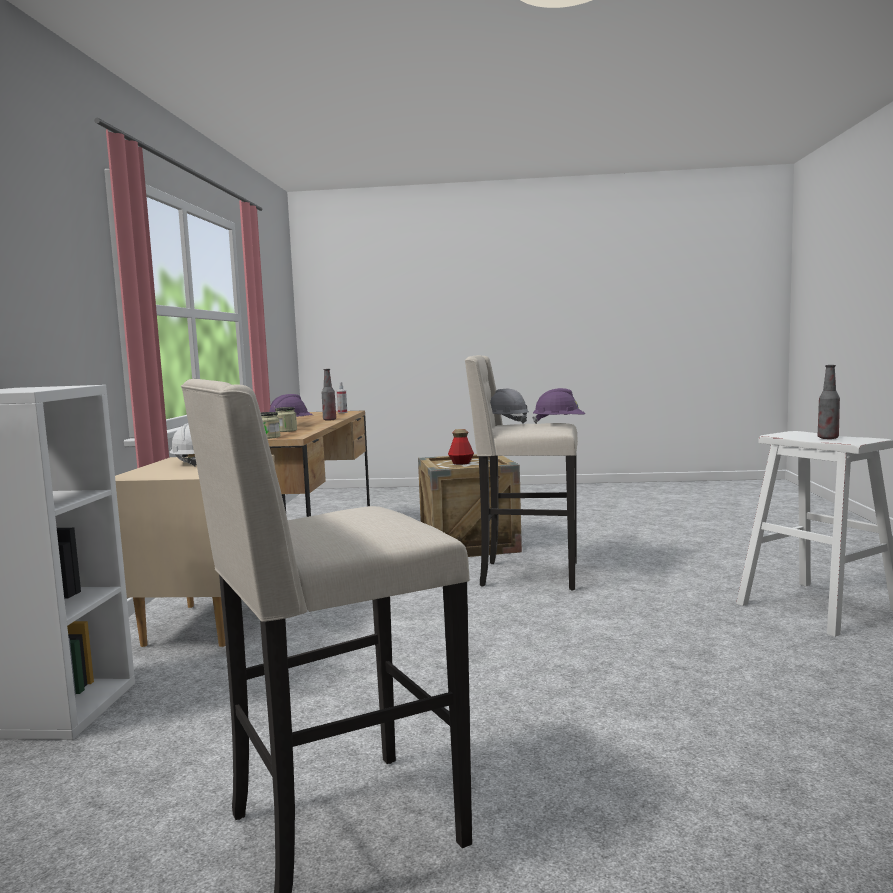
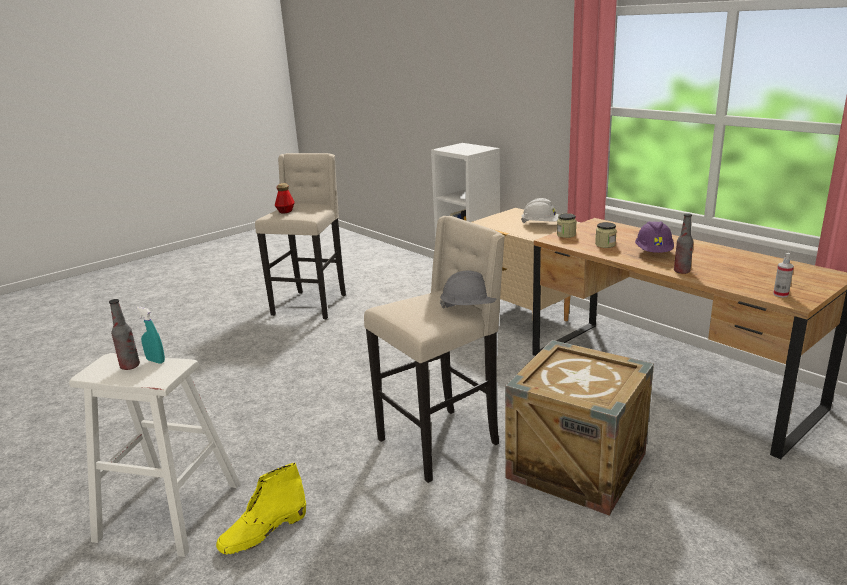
camera: 135 degrees right, 15 degrees up
(461, 463) = (584, 374): bottle -> bottle (285, 211)
(559, 423) = (409, 318): purple hard hat -> none
(730, 577) = (263, 531): none -> yellow boot
(800, 437) = (156, 361): none -> turquoise spray bottle

